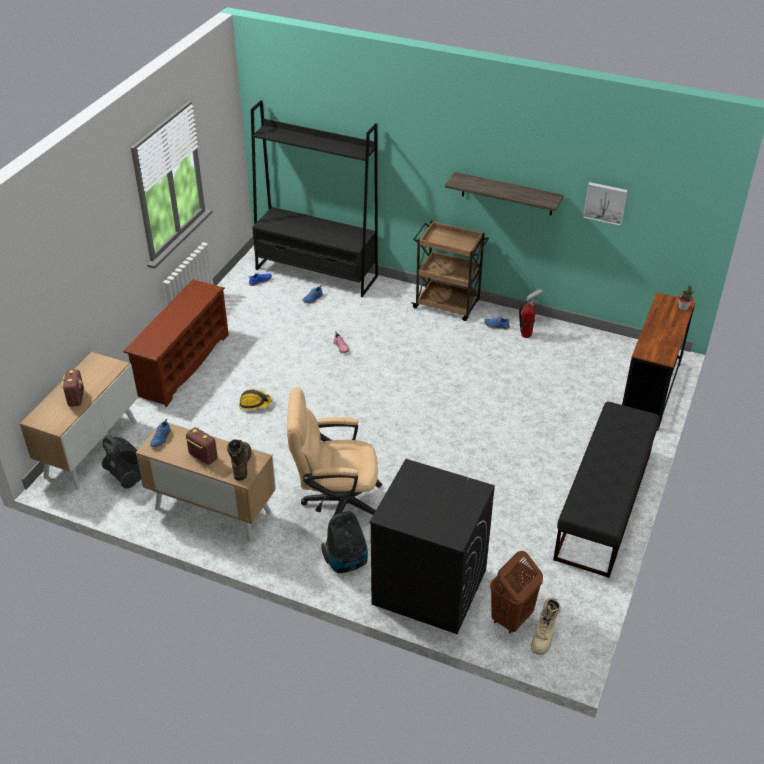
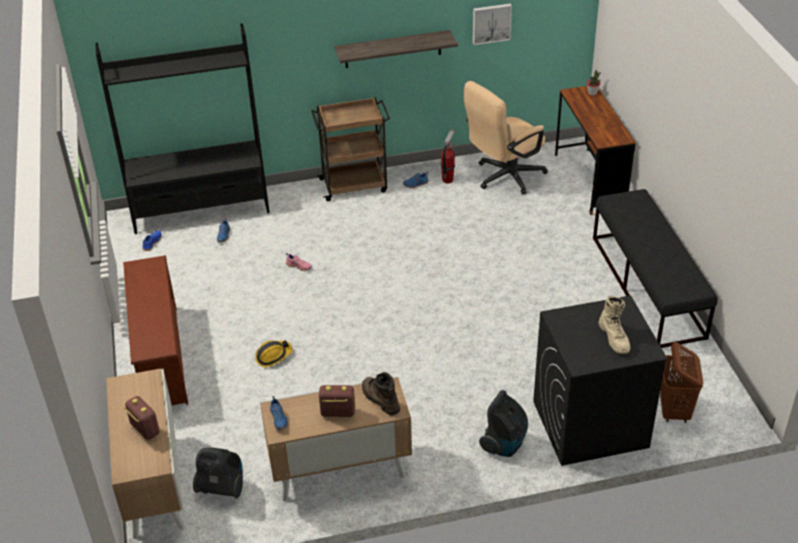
camera: 35 degrees left, 0 degrees up
(336, 503) = (442, 401): beige office chair -> beige office chair (504, 177)
(544, 636) = (710, 410): beige boot -> beige boot (614, 338)

